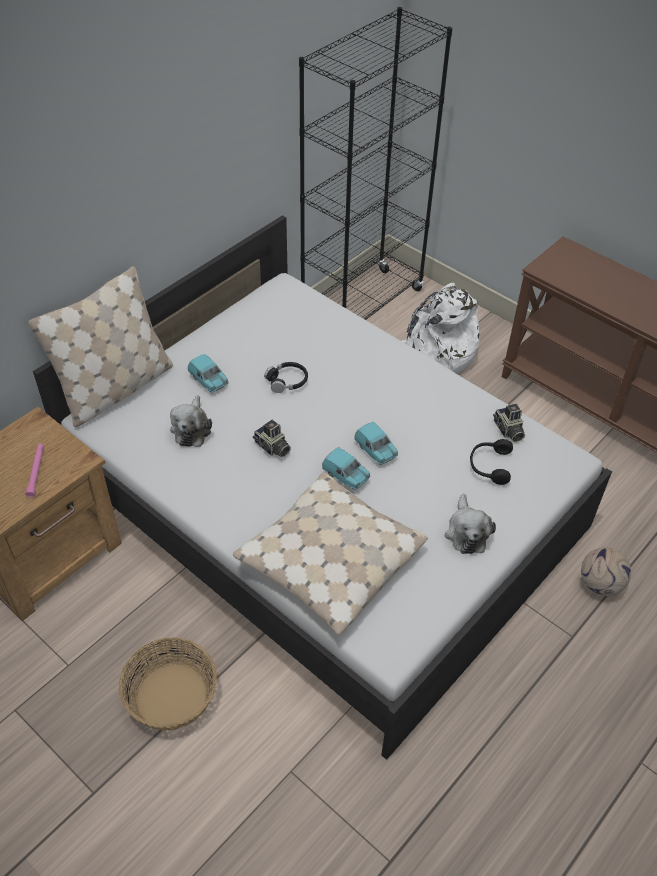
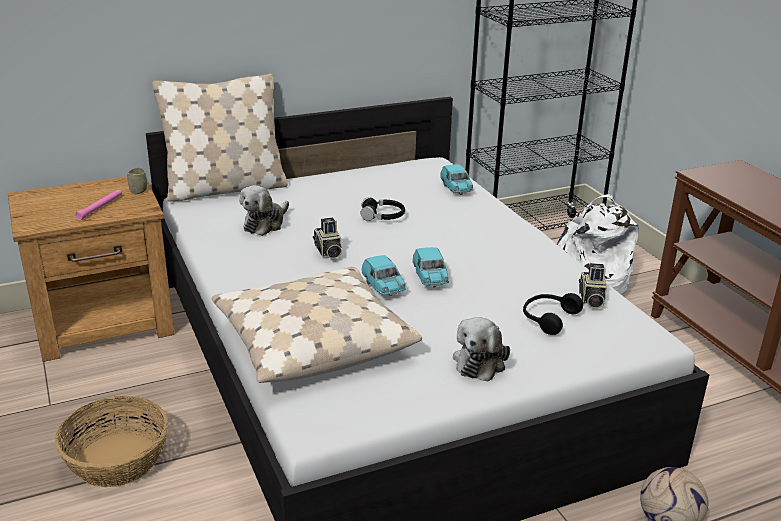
camera: 25 degrees right, 20 degrees down
(54, 435) = (138, 191): none -> cup
(208, 381) = (310, 201): turquoise toy car -> turquoise toy car (456, 189)

